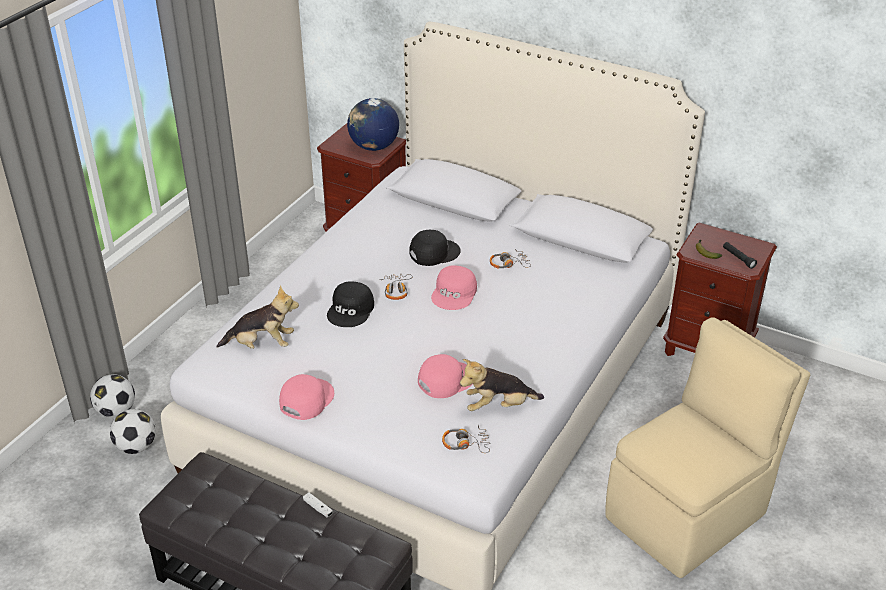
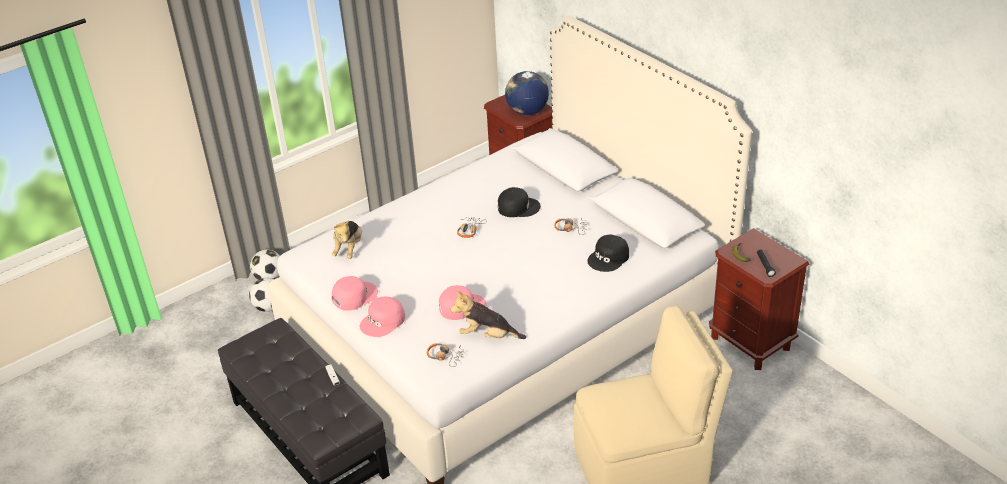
camera: 25 degrees right, 0 degrees up
(262, 344) = (349, 249): plush toy -> plush toy turned 75 degrees clockwise
(351, 310) = (426, 238): black cap -> black cap (609, 258)
(455, 293) = (512, 243): pink cap -> pink cap (383, 321)

